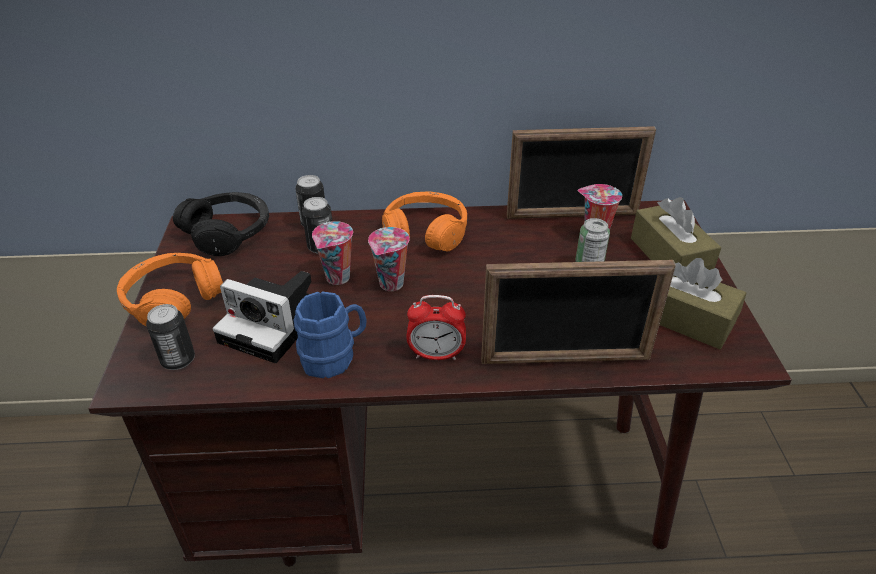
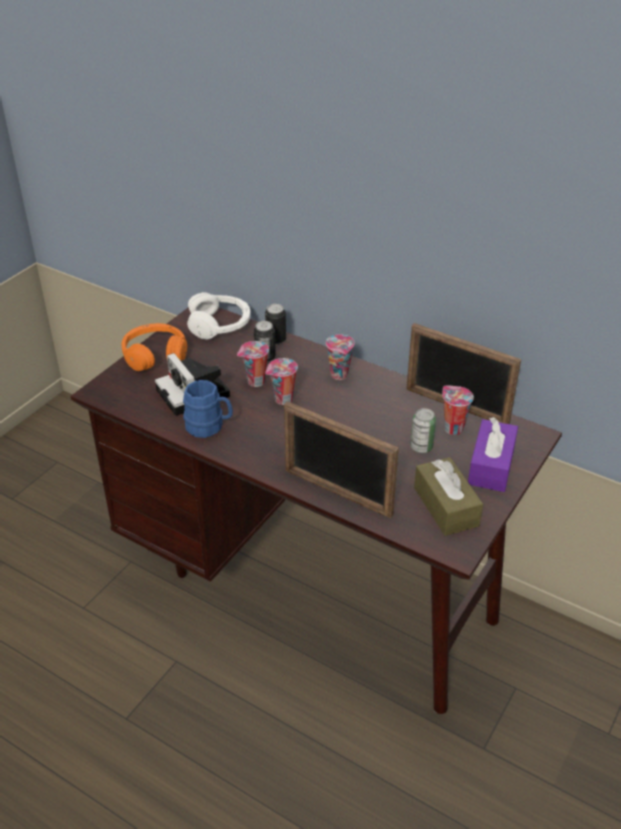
camera: 35 degrees right, 0 degrees up
(178, 360) = (130, 390): can -> none
(228, 233) = (220, 325): black headphones -> white headphones
(425, 232) = (340, 375): orange headphones -> cup
(436, 355) = (265, 453): alarm clock -> none
(669, 257) = (491, 466): brown tissue box -> purple tissue box

